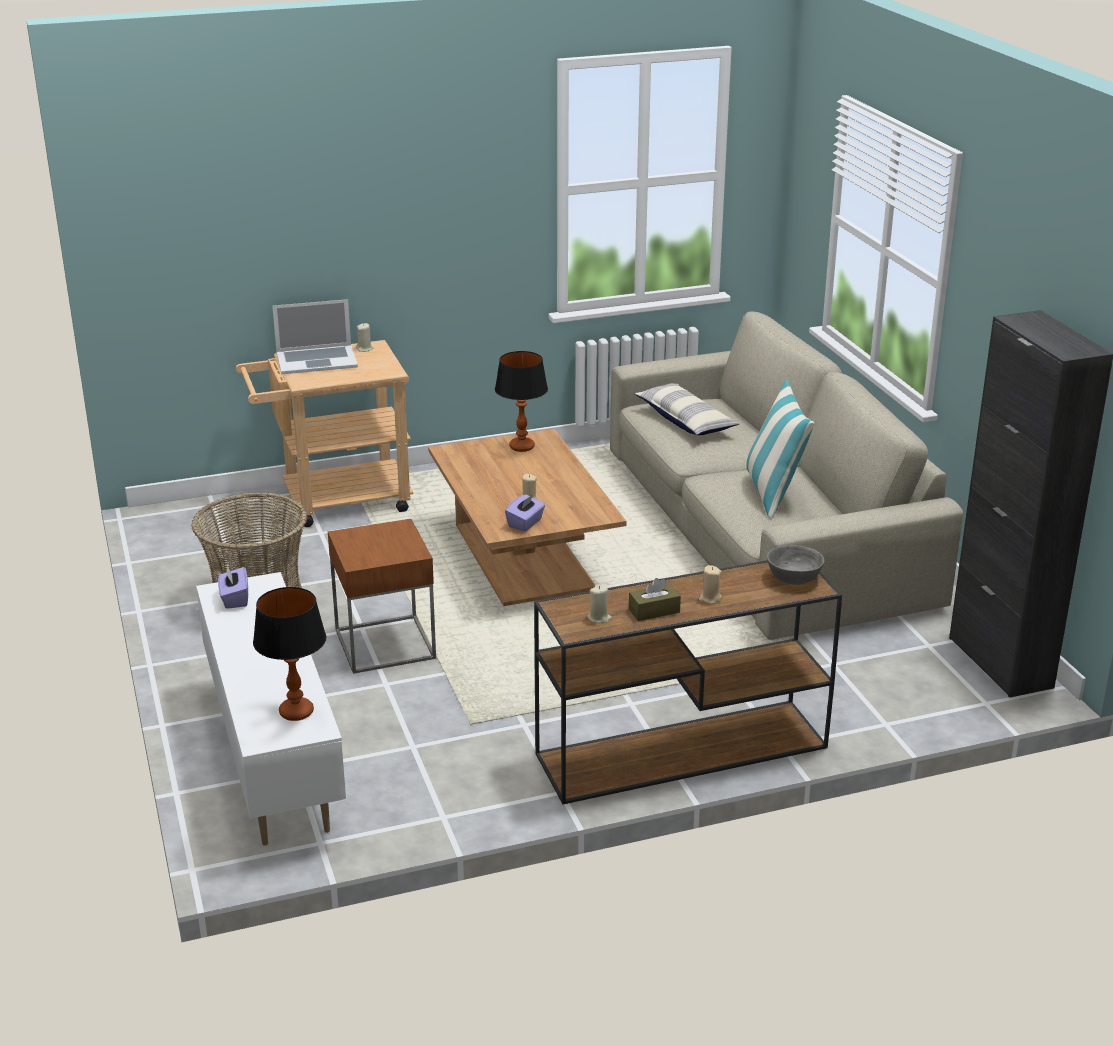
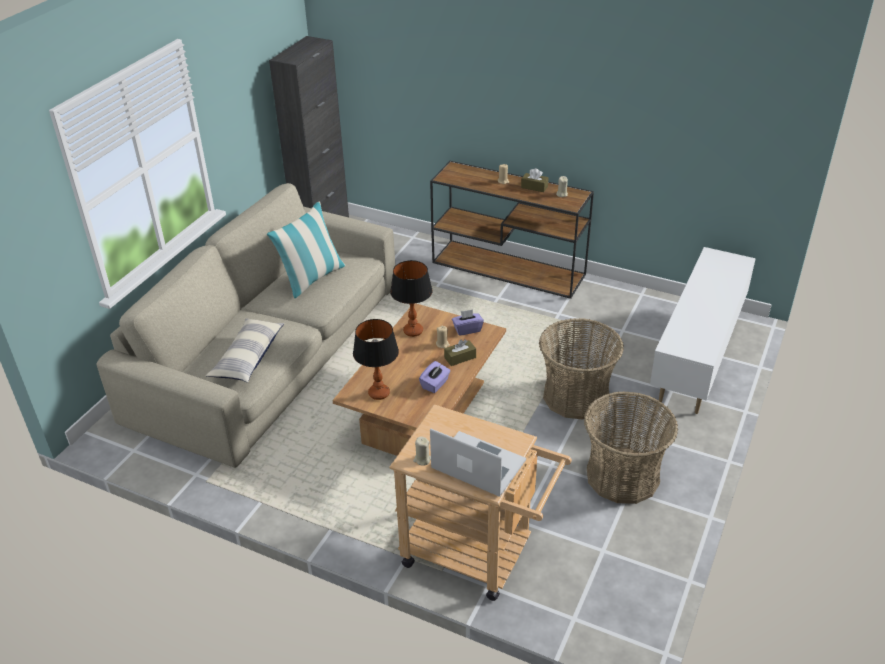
camera: 135 degrees left, 10 degrees up
(234, 599) = (697, 343): purple tissue box -> purple tissue box (435, 384)
(296, 712) = (715, 265): table lamp -> table lamp (413, 331)
(385, 644) = (576, 396): brown side table -> basket
(493, 499) = (460, 357): none -> brown tissue box
(793, 577) = (454, 173): grey bowl -> none

